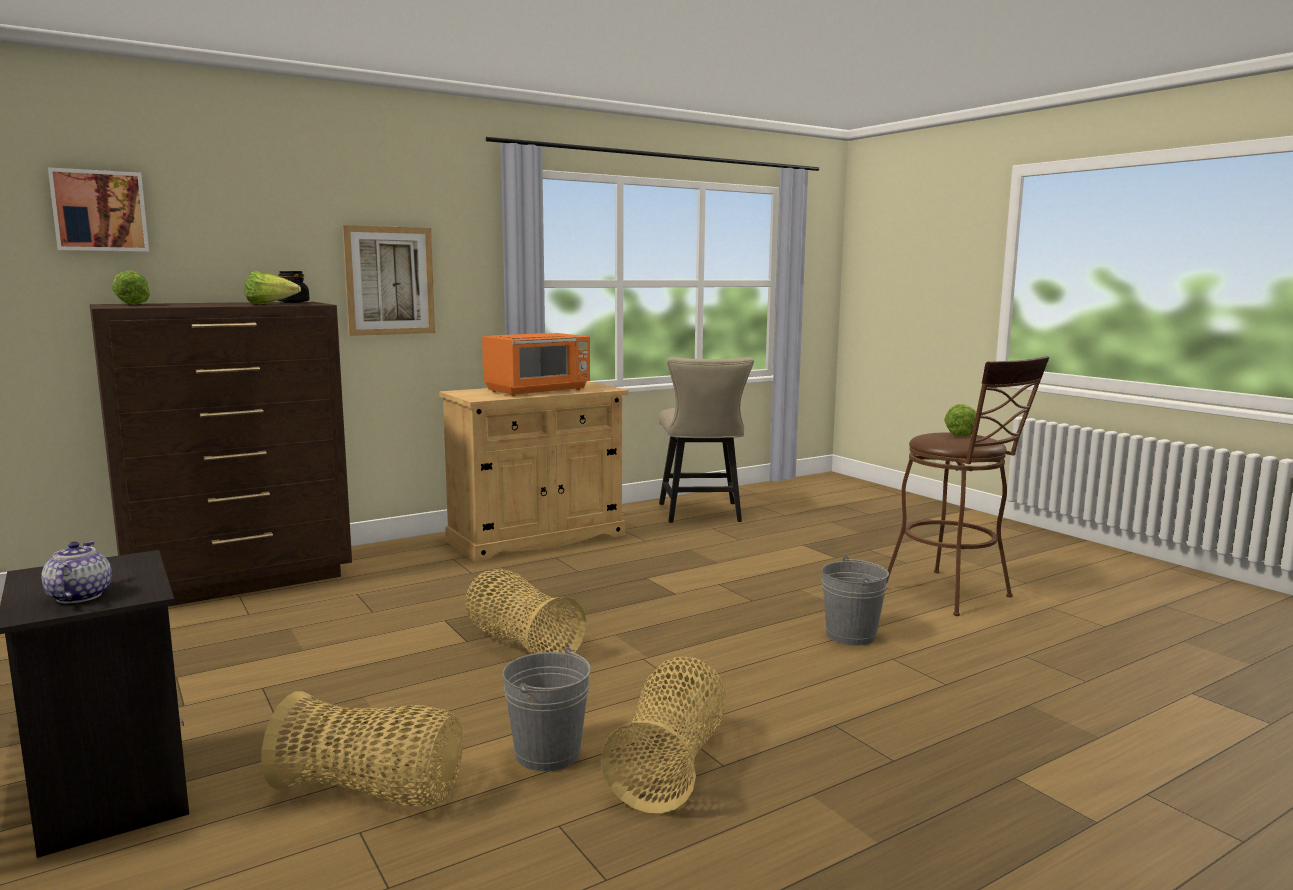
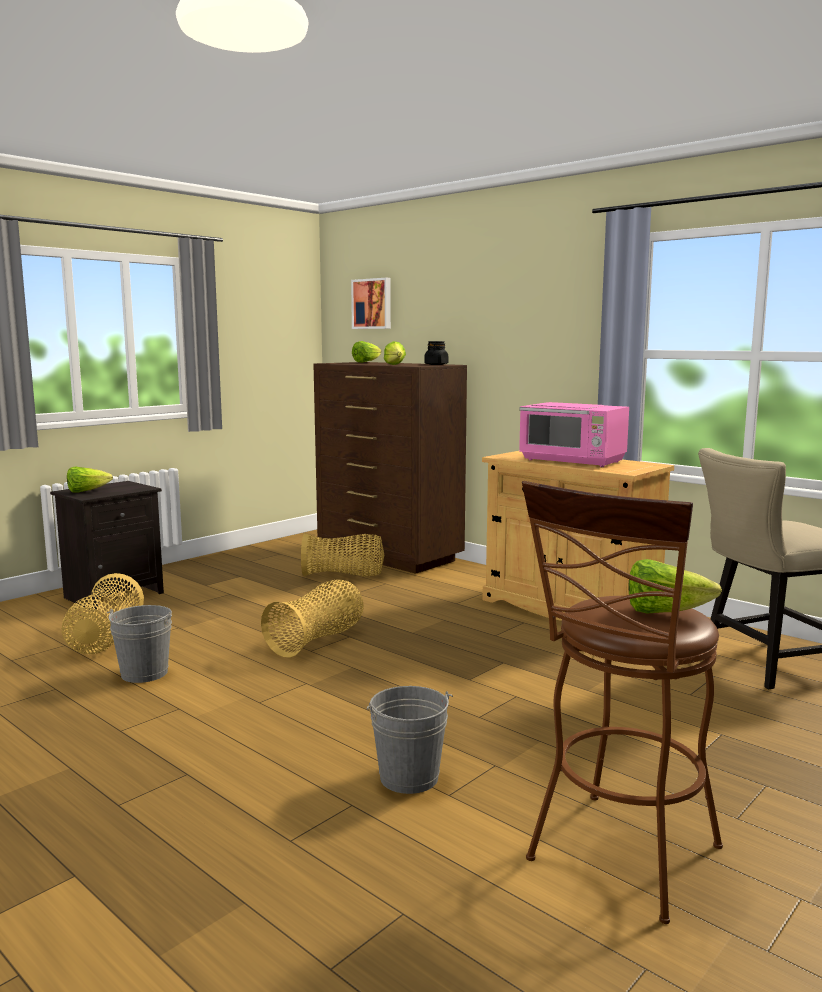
camera: 75 degrees right, 0 degrees up
(78, 596) = (87, 491): teapot -> lettuce
(389, 281) = (521, 349): picture -> none
(538, 390) = (573, 461): orange microwave -> pink microwave
(671, 765) = (123, 712): basket -> basket (344, 575)

